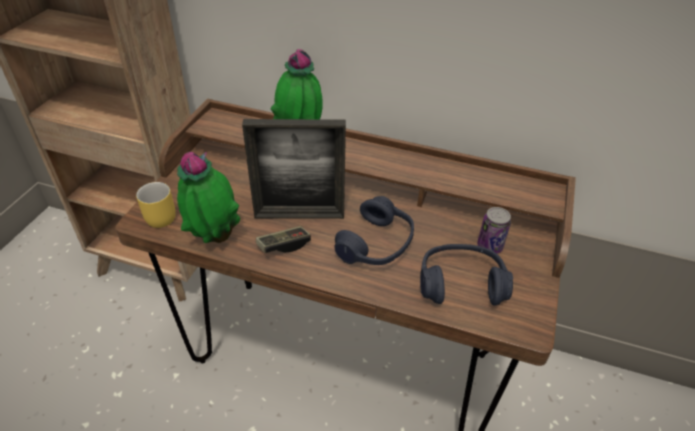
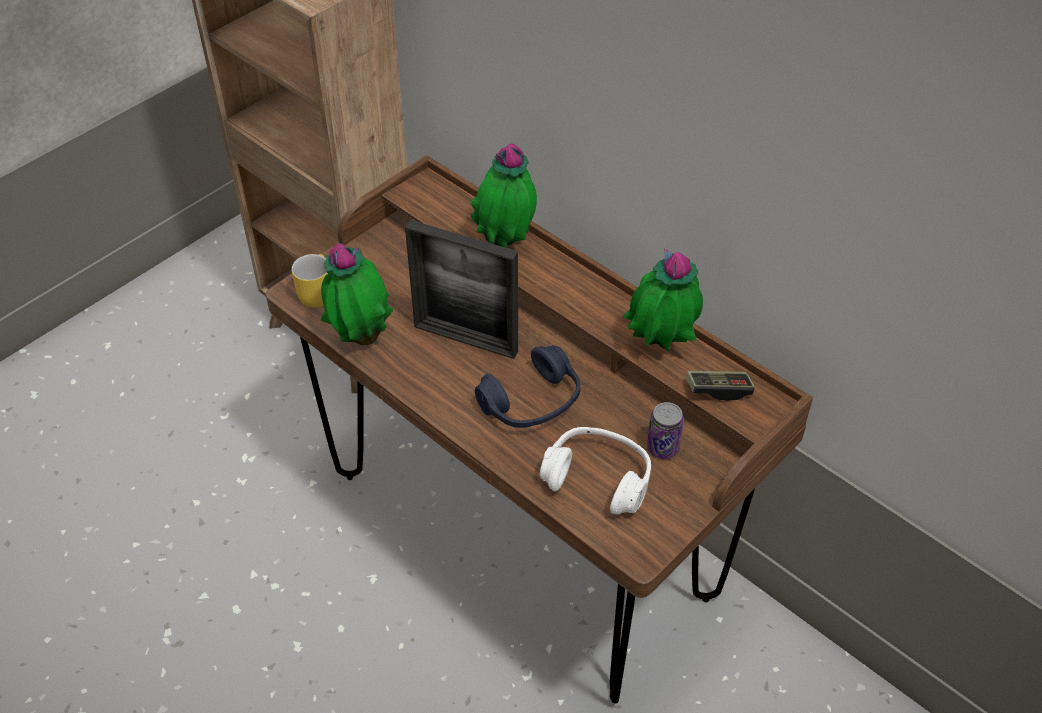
camera: 25 degrees right, 5 degrees up
(284, 245) = (429, 370): game controller -> game controller (718, 390)
(452, 176) = (659, 347): none -> potted plant
(461, 283) = (598, 478): blue headphones -> white headphones

